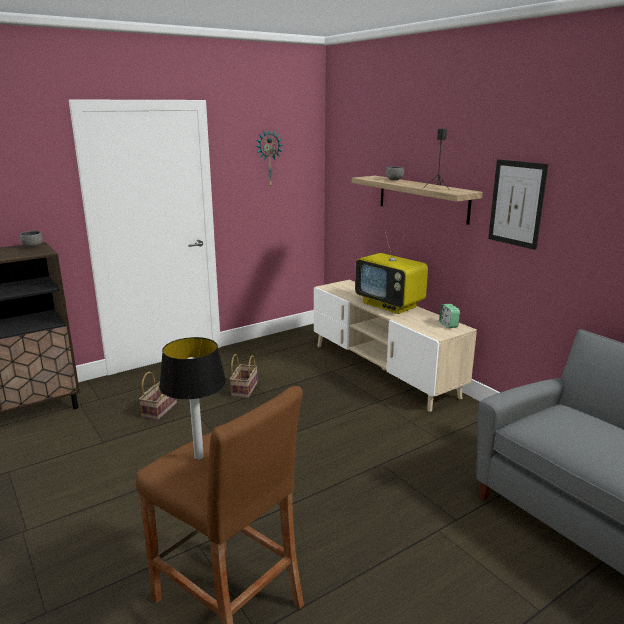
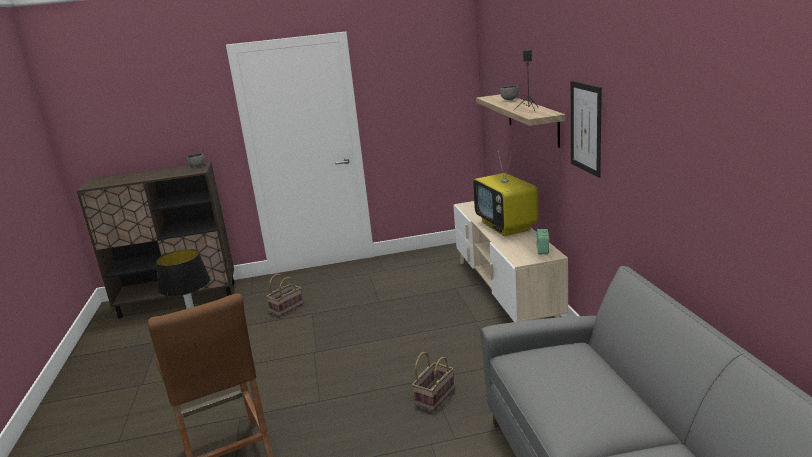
camera: 25 degrees right, 0 degrees up
(244, 389) = (364, 297): basket -> basket (434, 396)
(268, 158) = (414, 79): wall clock -> none

